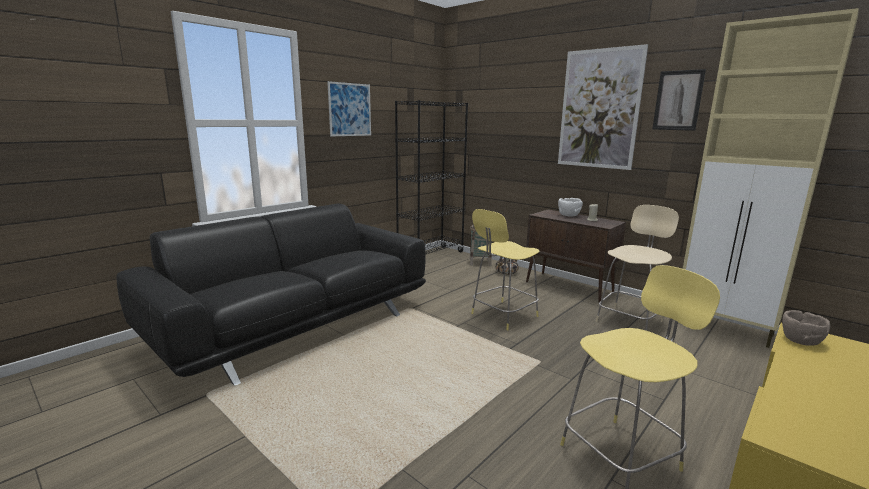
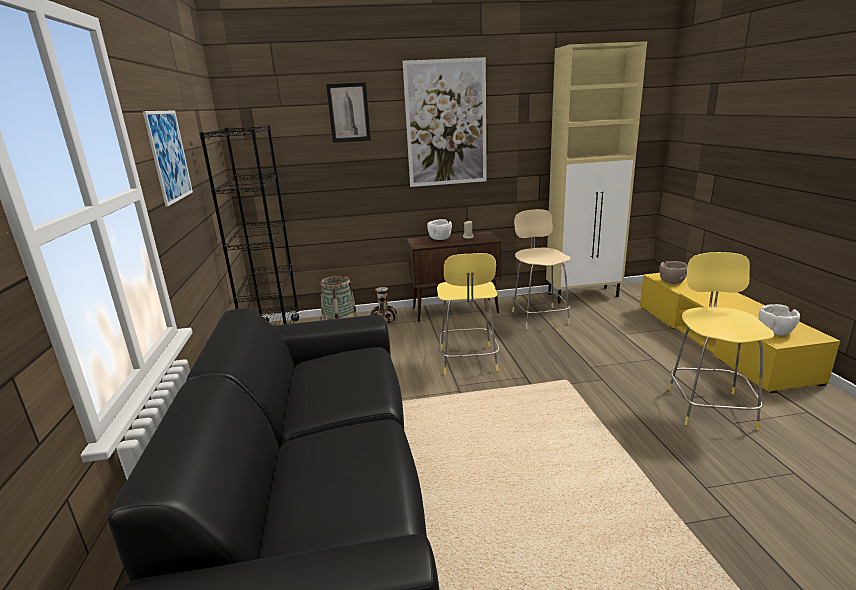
camera: 50 degrees left, 5 degrees up
(678, 100) = (517, 111): picture -> picture (348, 112)
(797, 431) = (775, 331): none -> white bowl

